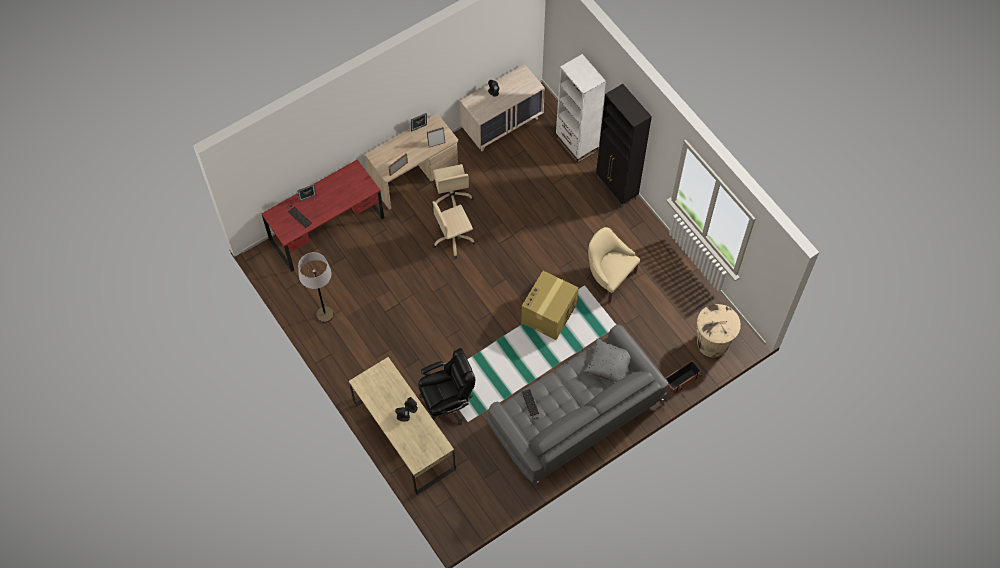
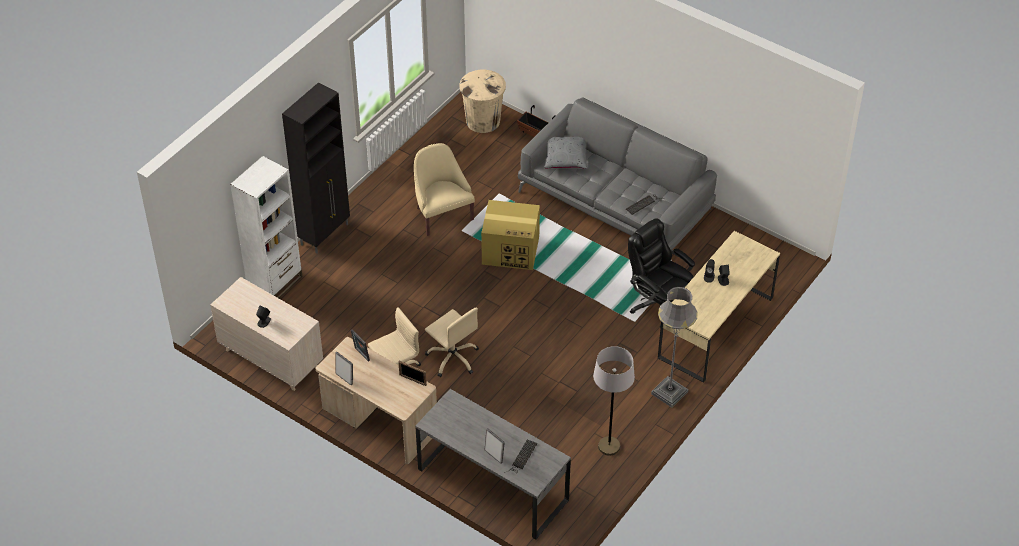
camera: 110 degrees left, 15 degrees down
(327, 229) = (493, 484): red desk -> grey desk
(355, 375) = (669, 393): none -> grey floor lamp
(608, 277) = (442, 214): beige armchair -> beige armchair turned 135 degrees clockwise

